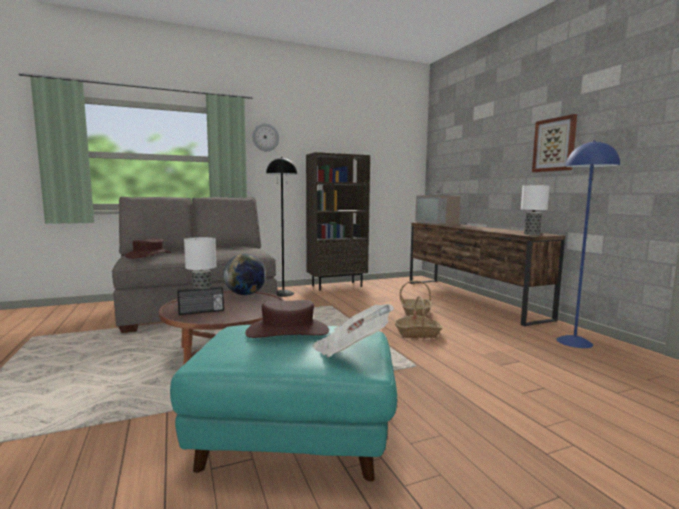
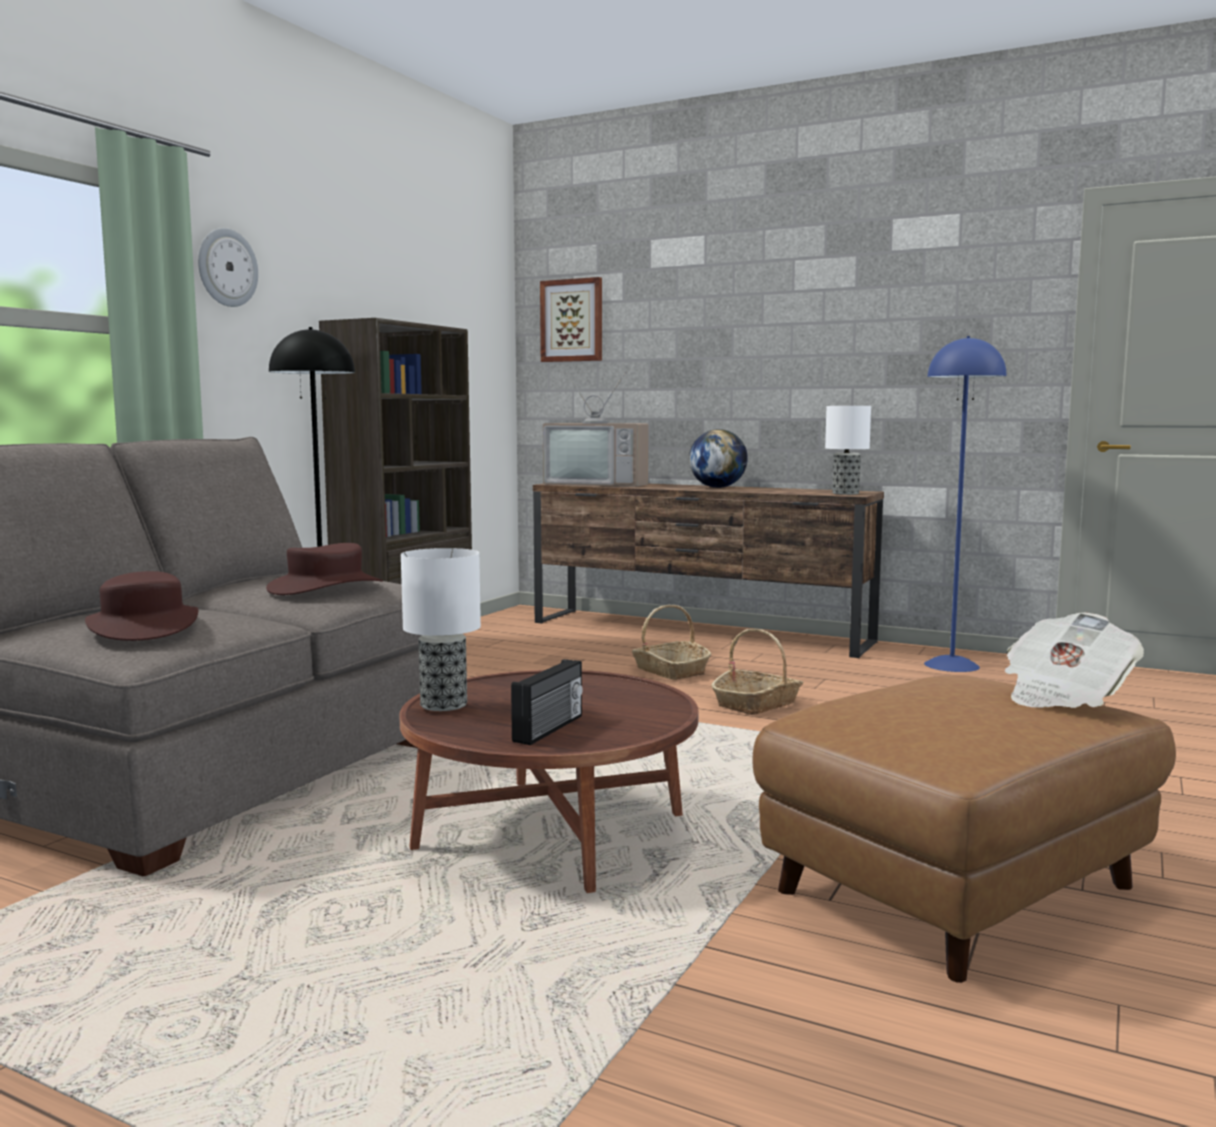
camera: 40 degrees left, 0 degrees up
(245, 294) = (512, 680): globe -> globe (717, 487)
(288, 331) = (922, 698): brown hat -> brown hat (326, 587)
(292, 438) = (957, 890): turquoise ottoman -> brown ottoman
(554, 145) = (848, 333): picture -> picture (572, 320)

